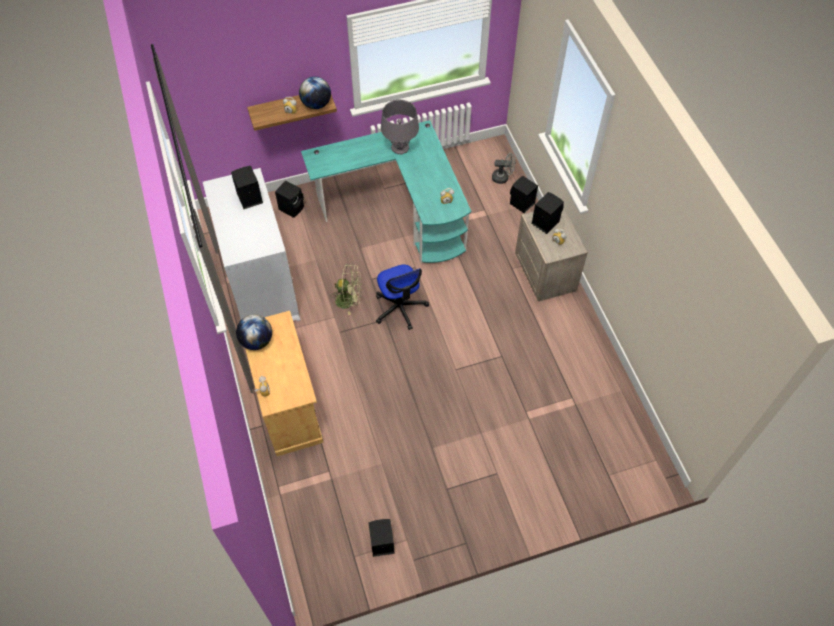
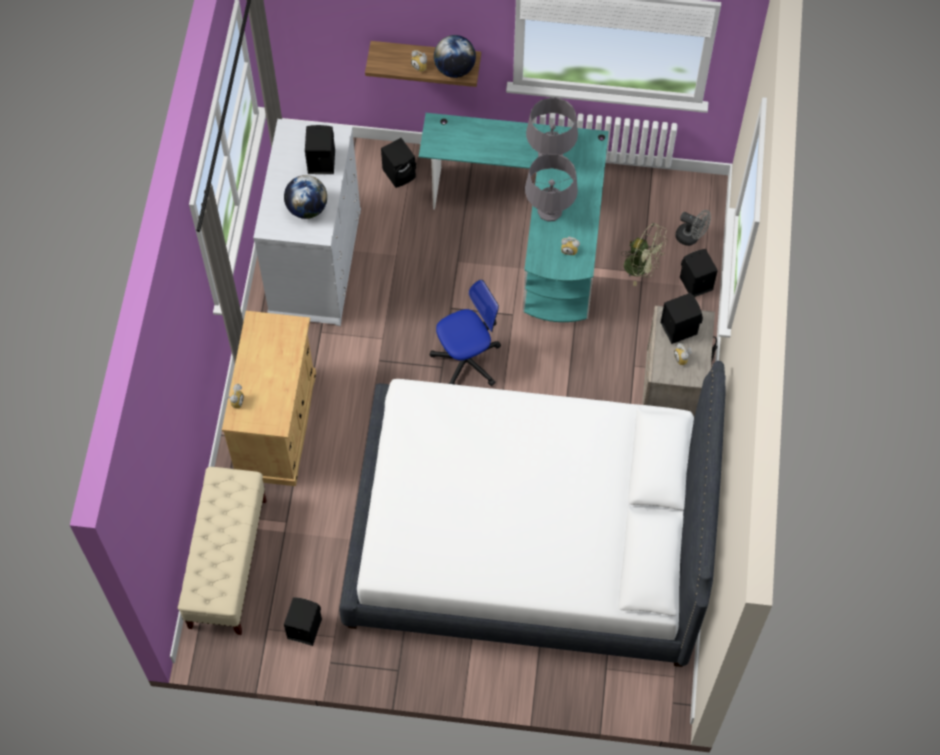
camera: 25 degrees right, 5 degrees up
(256, 341) = (255, 339): globe -> globe (307, 208)
(300, 520) = (228, 563): none -> beige bench
(349, 300) = (410, 325): green fan -> green fan (641, 267)
(400, 308) = (467, 360): office chair -> office chair turned 120 degrees counterclockwise
(419, 181) = (549, 211): none -> grey table lamp
(506, 408) = (529, 538): none -> white bed

